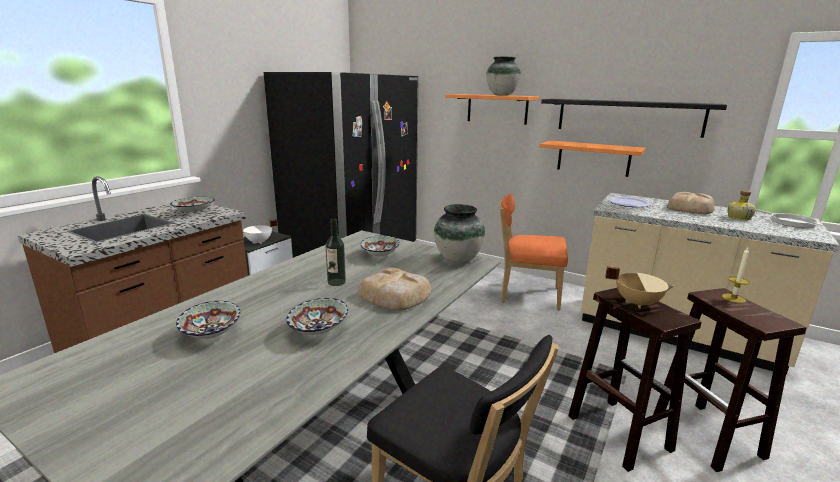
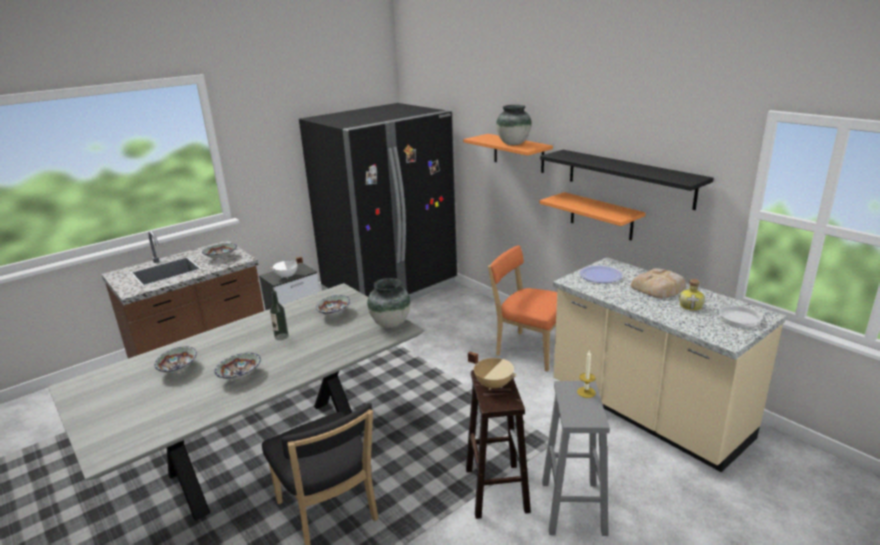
camera: 20 degrees right, 5 degrees up
(395, 295) = (311, 354): bread -> none
(709, 436) = (574, 508): brown stool -> grey stool

